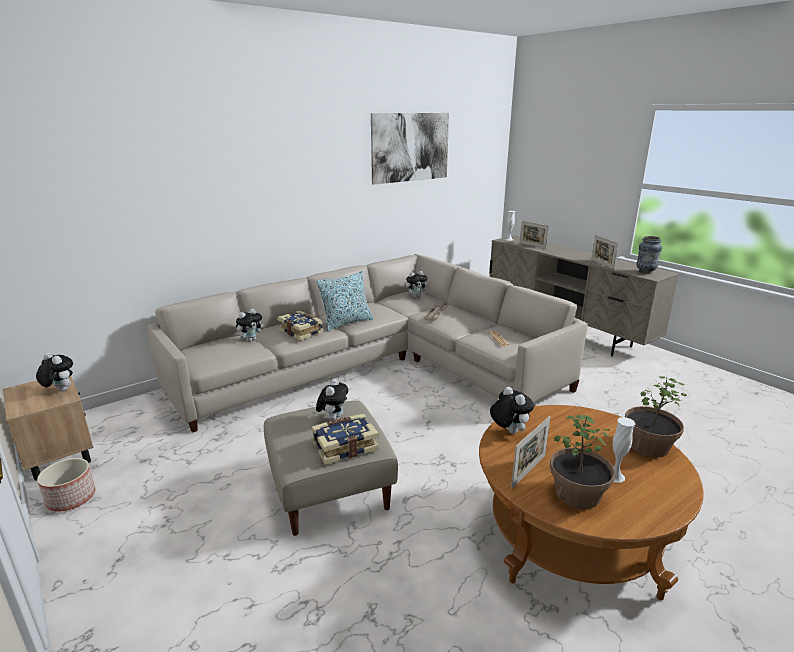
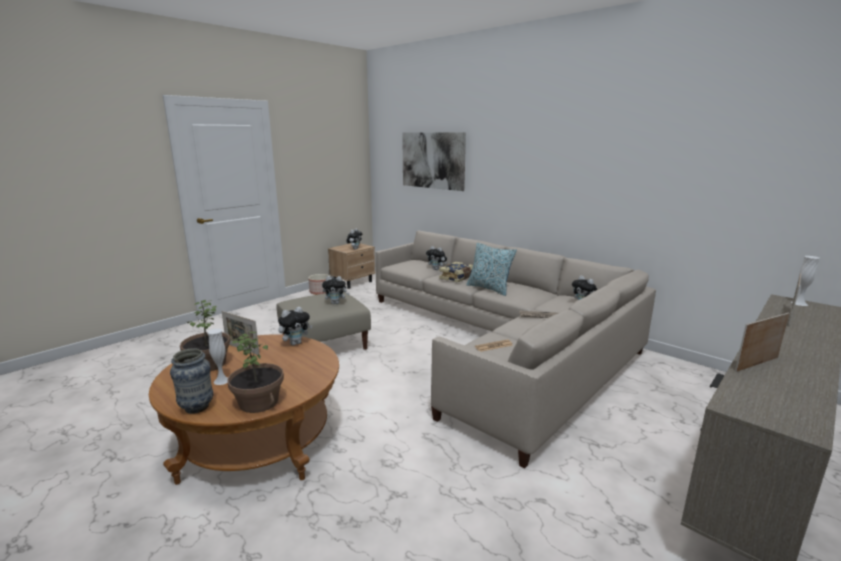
camera: 80 degrees right, 5 degrees down
(344, 446) = (304, 309): book -> none
(410, 147) = (671, 142): picture -> picture (432, 160)
(645, 272) = (766, 403): vase -> vase (197, 407)

